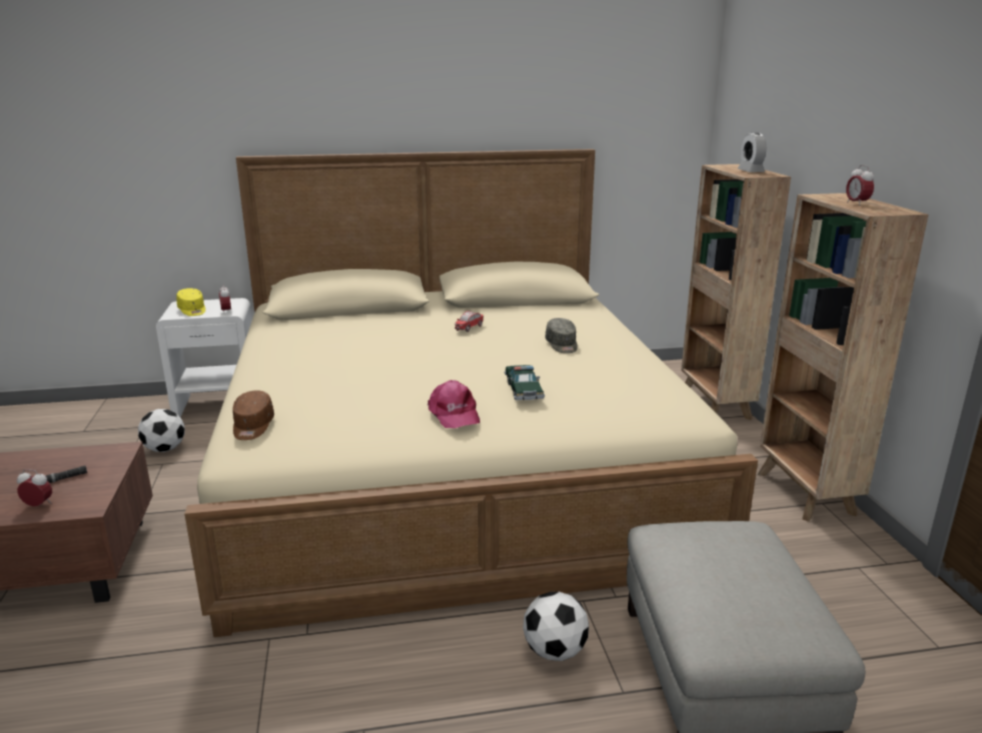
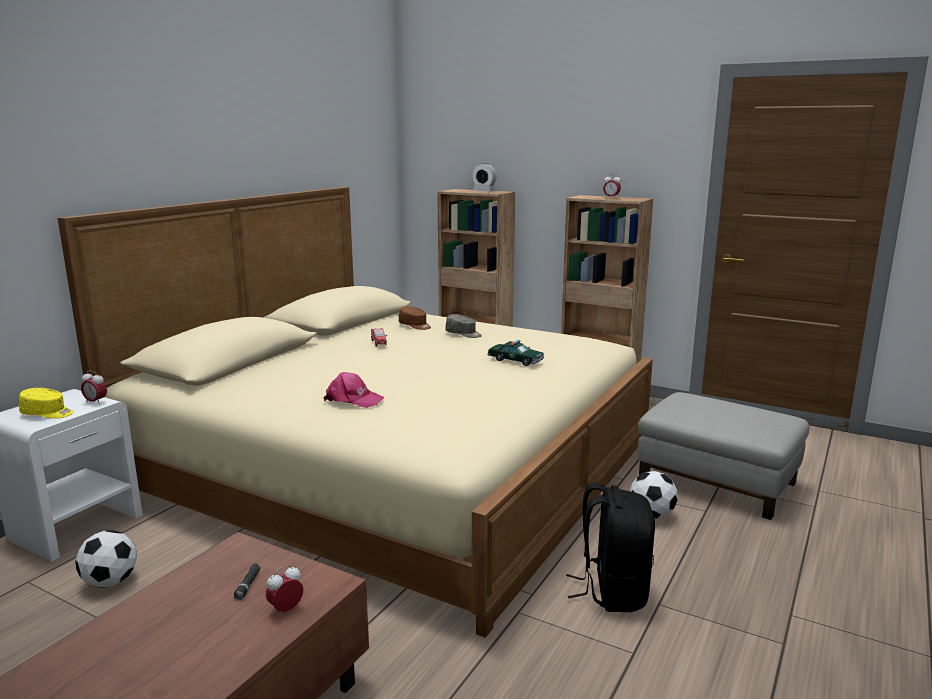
camera: 50 degrees left, 5 degrees down
(252, 426) = (427, 440): brown cap -> brown cap (415, 326)
(358, 684) = (612, 591): none -> black backpack
(453, 414) = (518, 384): pink cap -> pink cap (353, 399)

